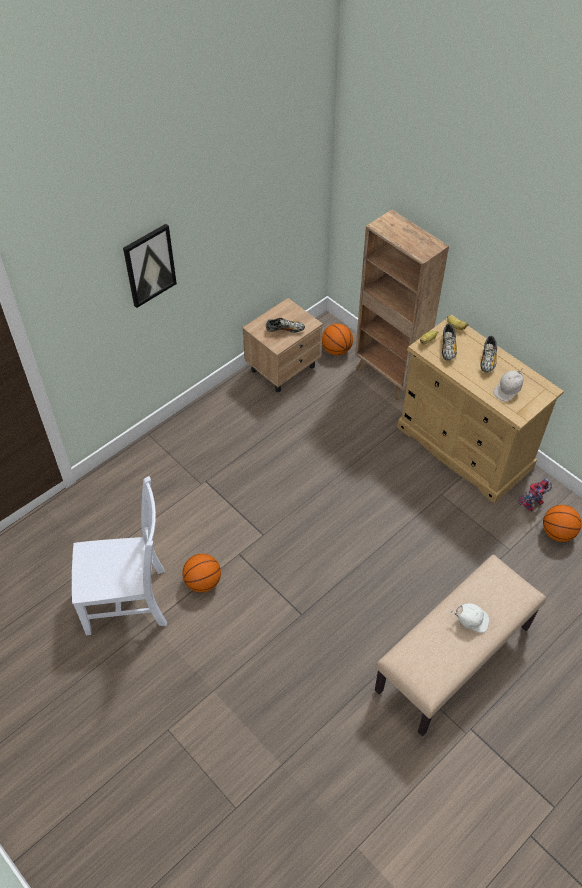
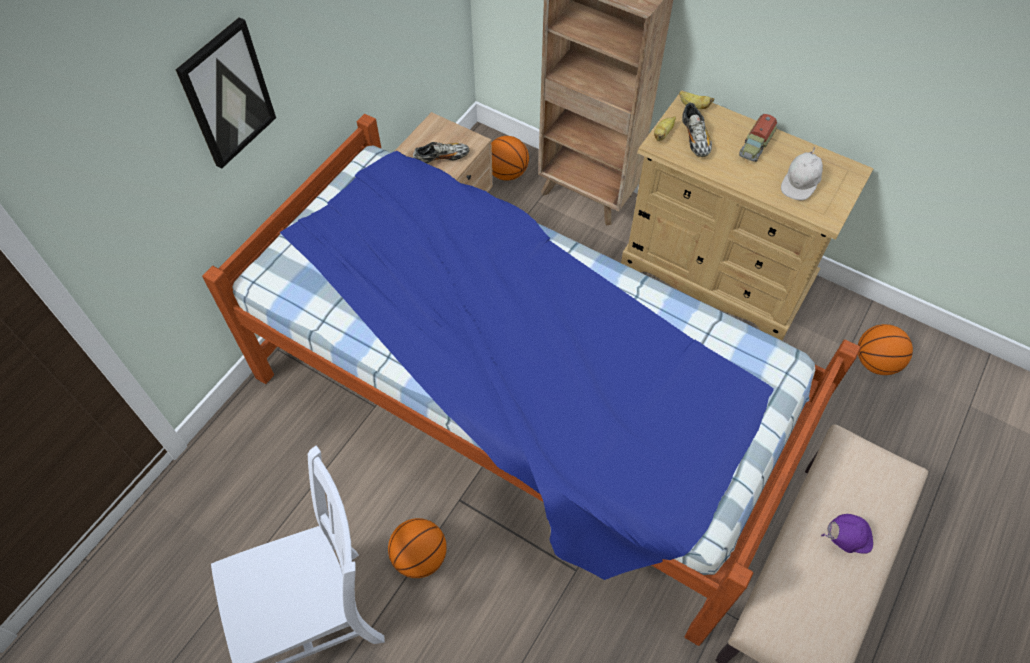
camera: 15 degrees left, 5 degrees up
(295, 508) = (520, 411): none -> bed
(471, 621) = (846, 537): white cap -> purple cap
(488, 360) = (755, 145): shoe -> toy truck
(532, 505) = (830, 332): toy robot -> none

